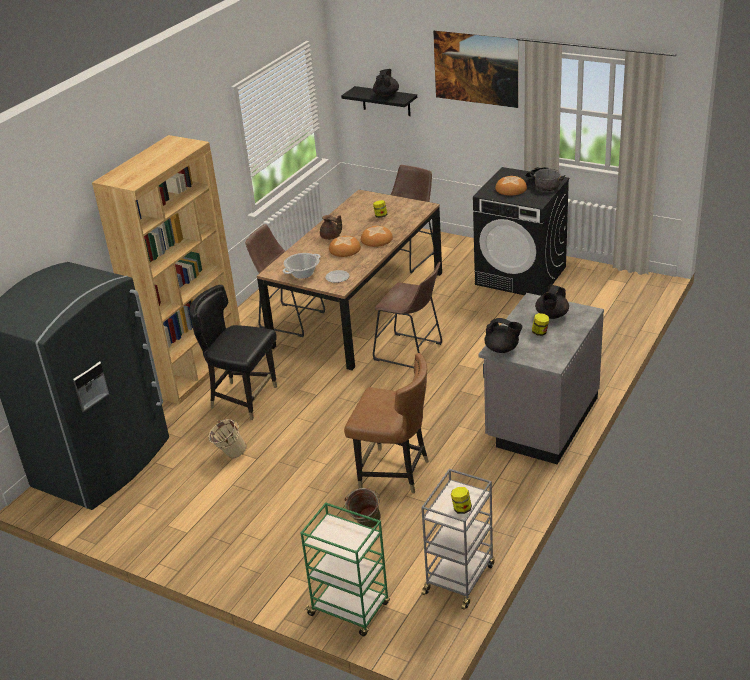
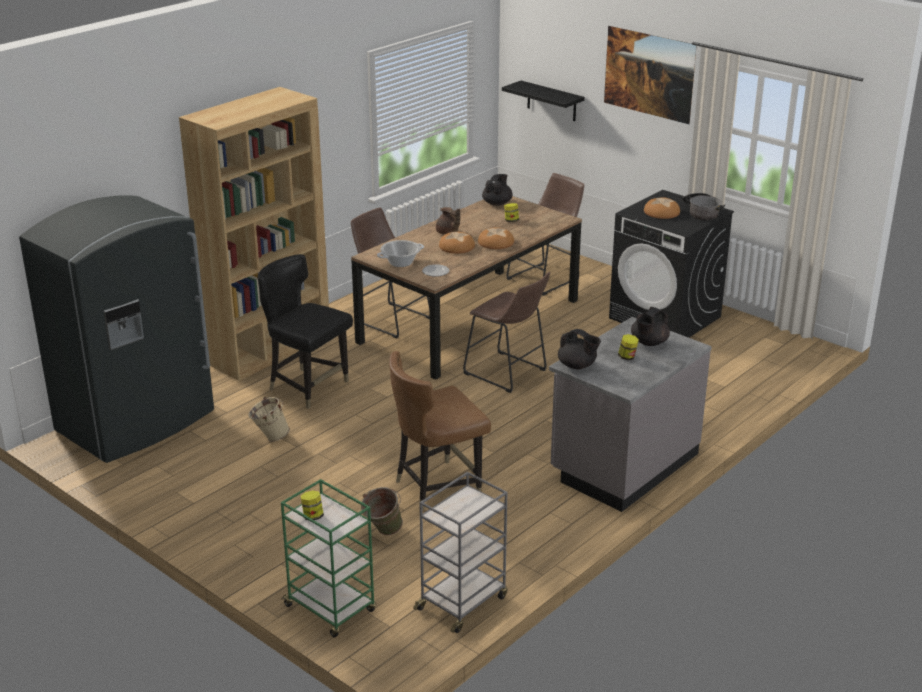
camera: 10 degrees right, 5 degrees down
(386, 95) = (550, 93): black teapot -> black teapot (497, 203)
(394, 472) = (437, 486): brown chair -> brown chair turned 120 degrees clockwise
(461, 509) = (466, 515): jar -> jar (312, 516)

